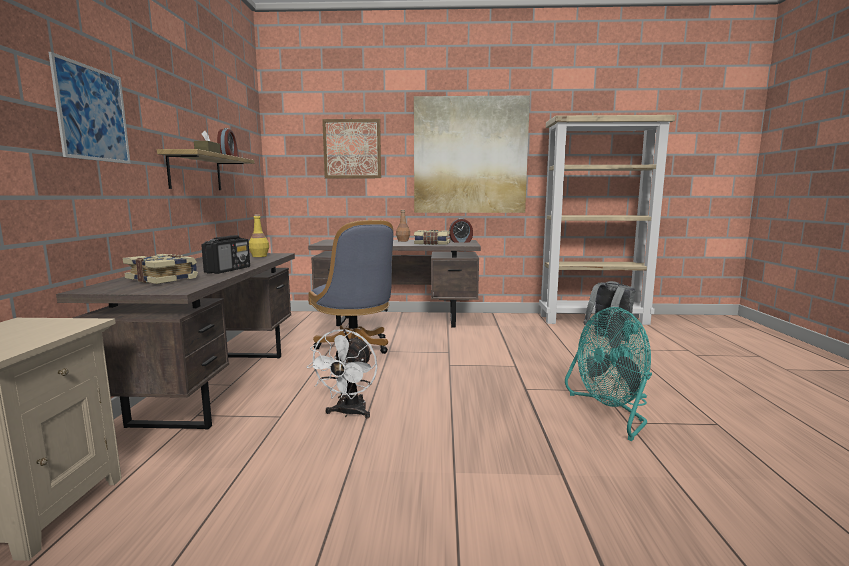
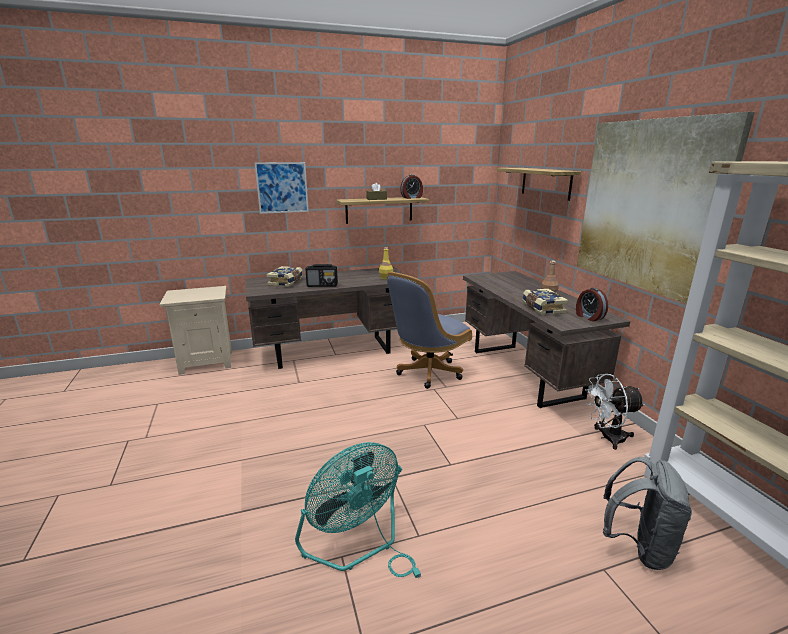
camera: 70 degrees right, 10 degrees up
(348, 413) = (310, 402): white fan -> white fan (607, 438)
(352, 148) = (545, 183): picture -> shelf

